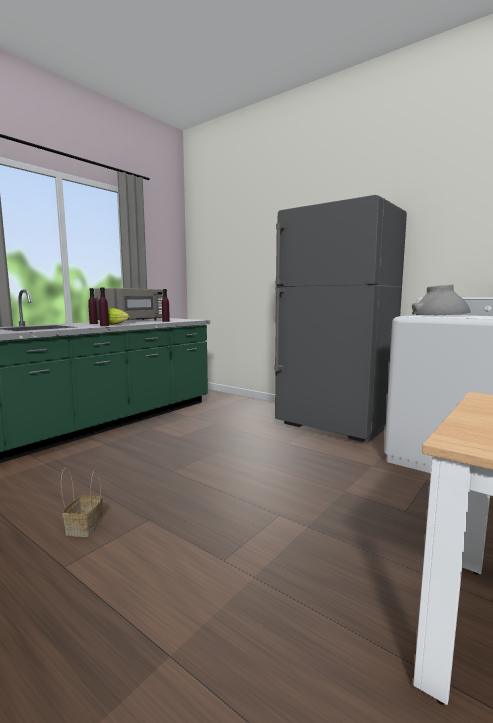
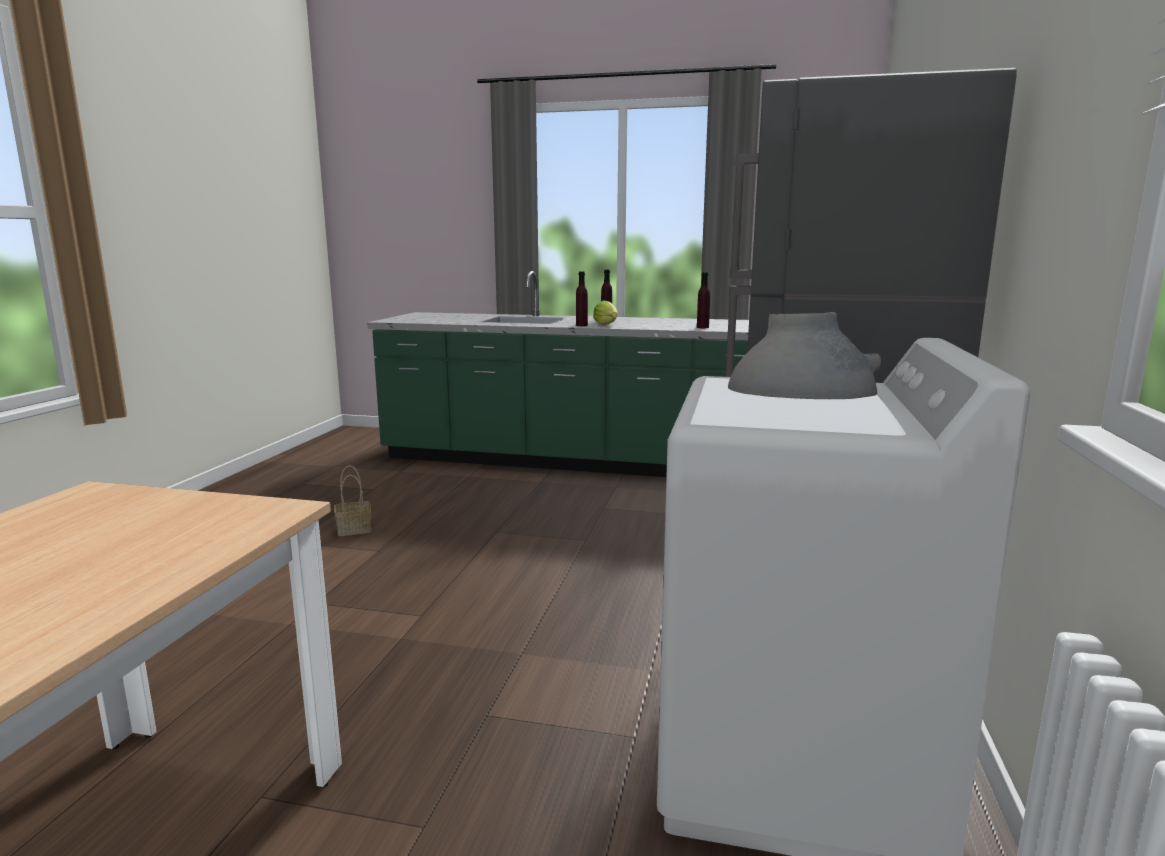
camera: 65 degrees right, 5 degrees up
(133, 321) = (673, 322): grey microwave -> none

